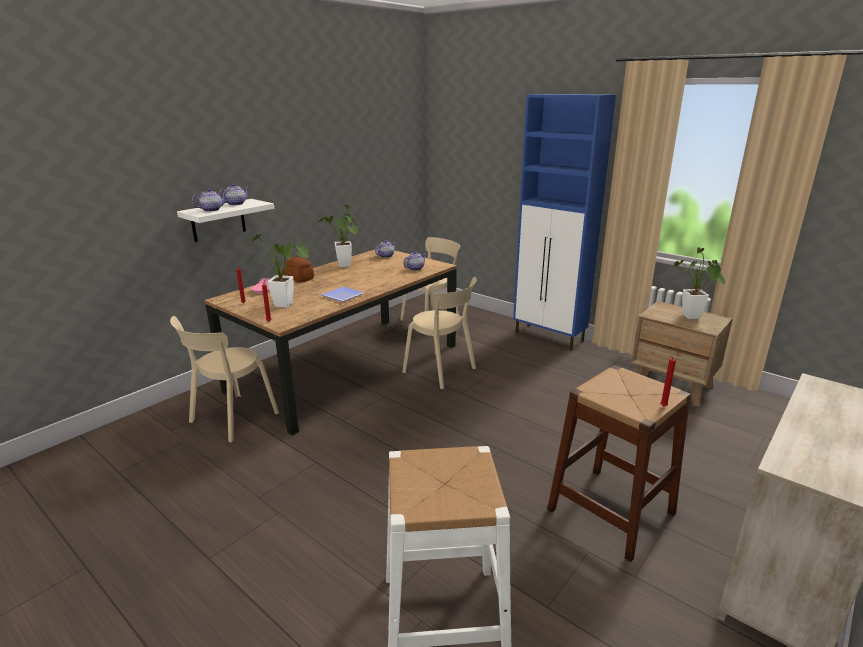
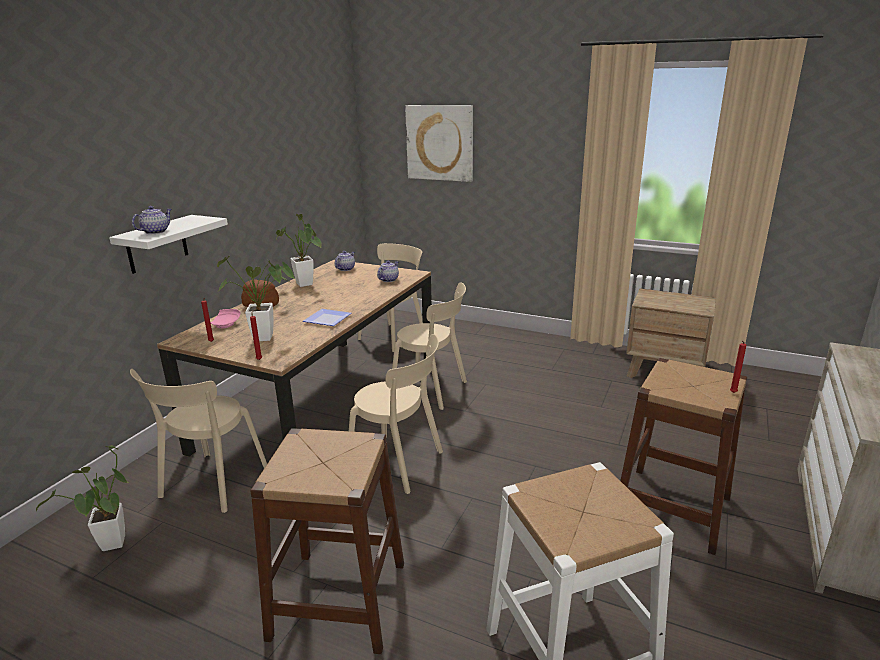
camera: 15 degrees left, 0 degrees up
(236, 204) = (179, 222): teapot -> none
(281, 526) = (338, 599): none -> brown stool
(383, 428) = (399, 464): none -> beige chair
(489, 149) = (440, 143): none -> picture
(549, 337) = (525, 338): blue cabinet -> none
(692, 318) = (682, 302): potted plant -> potted plant (112, 547)

